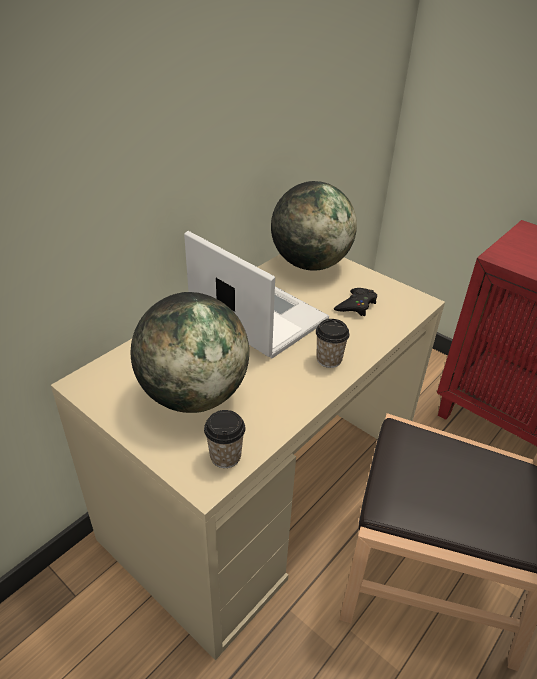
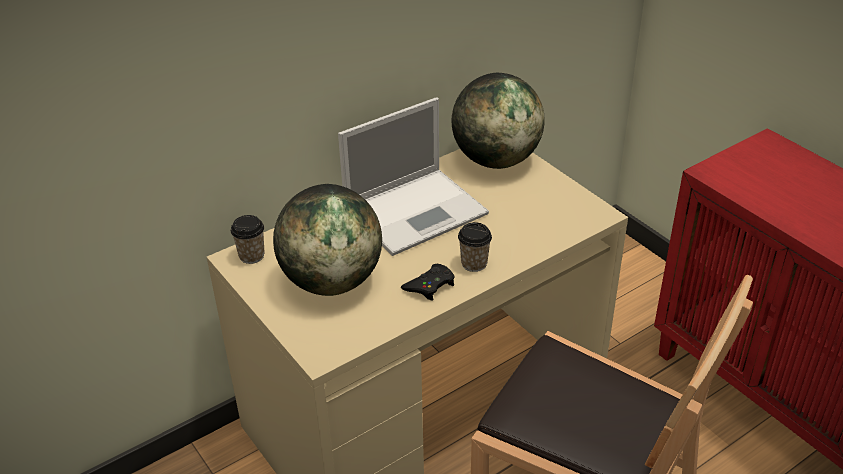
camera: 15 degrees right, 0 degrees up
(225, 456) = (344, 337): cup -> cup (251, 256)
(256, 314) = (417, 210): laptop -> laptop turned 90 degrees clockwise
(356, 305) = (527, 211): black game controller -> black game controller (430, 285)

